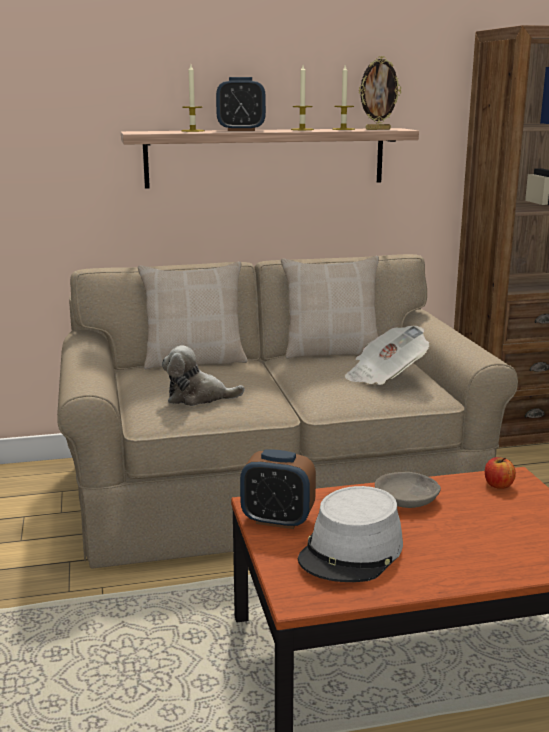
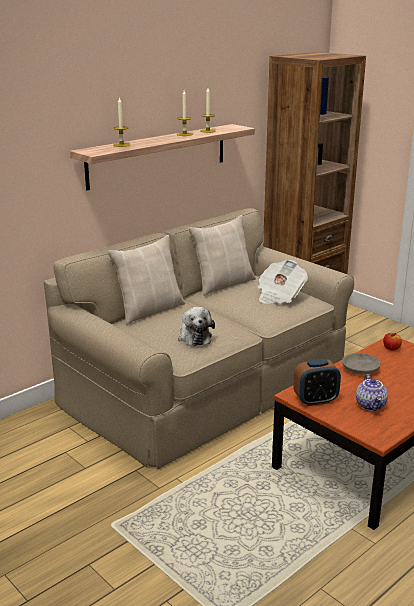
camera: 30 degrees left, 5 degrees up
(198, 397) = (194, 337): plush toy -> plush toy turned 75 degrees counterclockwise
(241, 130) = (150, 140): alarm clock -> none
(352, 551) = (371, 405): grey hat -> teapot
(377, 129) = (229, 129): picture frame -> none

